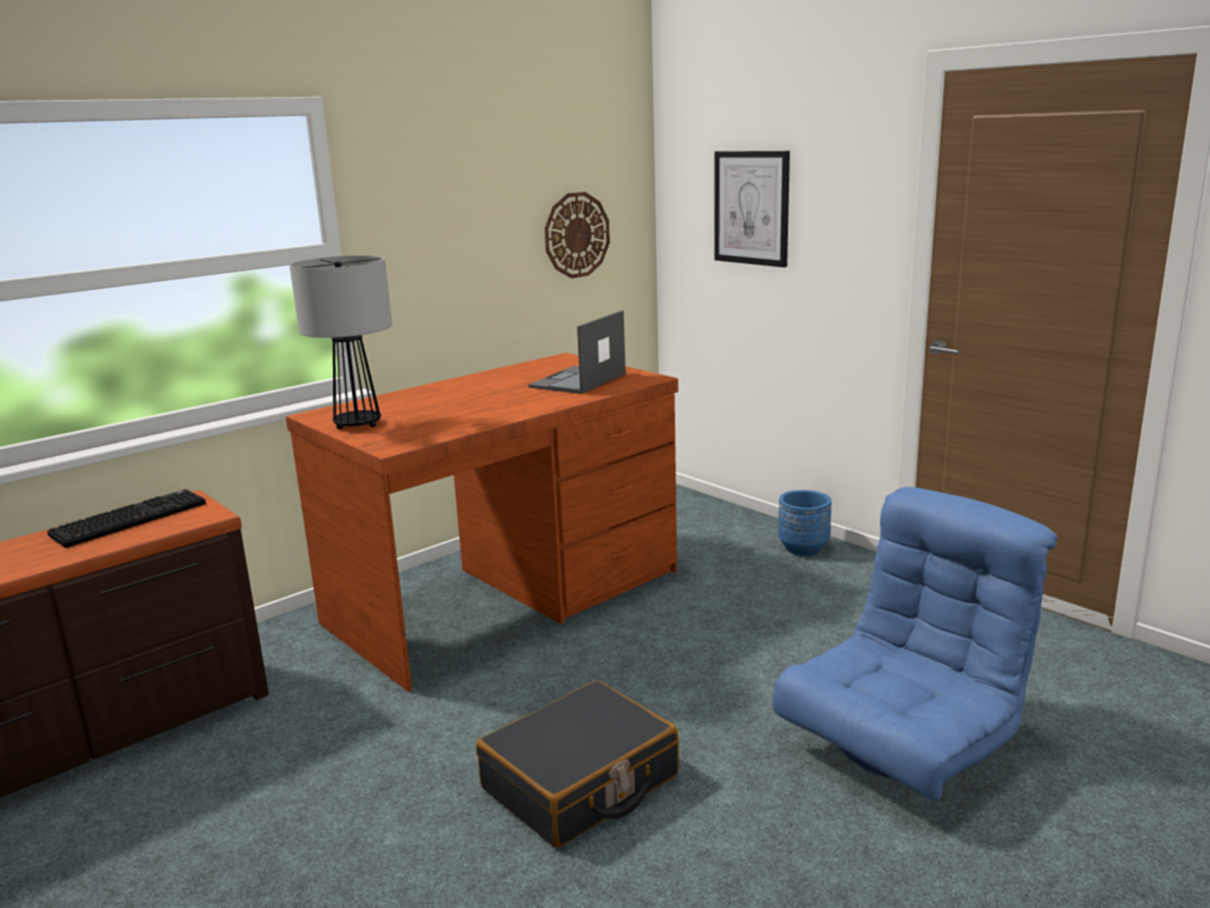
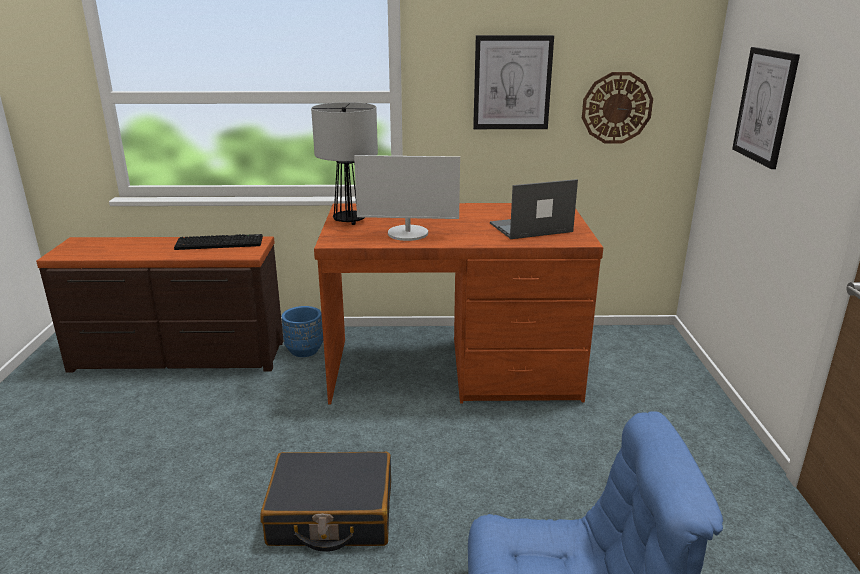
camera: 40 degrees right, 5 degrees up
(462, 417) = (408, 233): none -> monitor
(469, 216) = (512, 83): none -> picture
(803, 548) = (712, 429): blue planter -> blue planter (304, 350)

